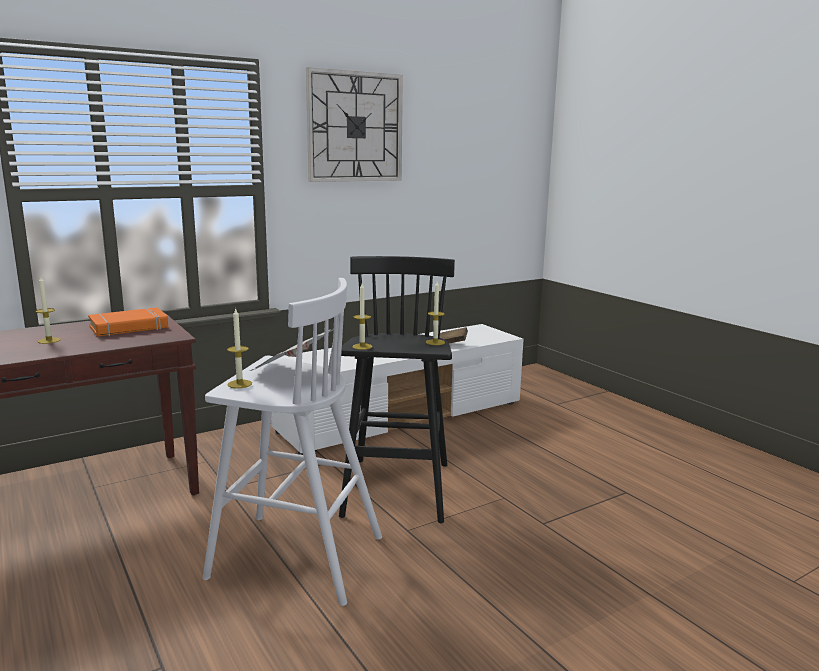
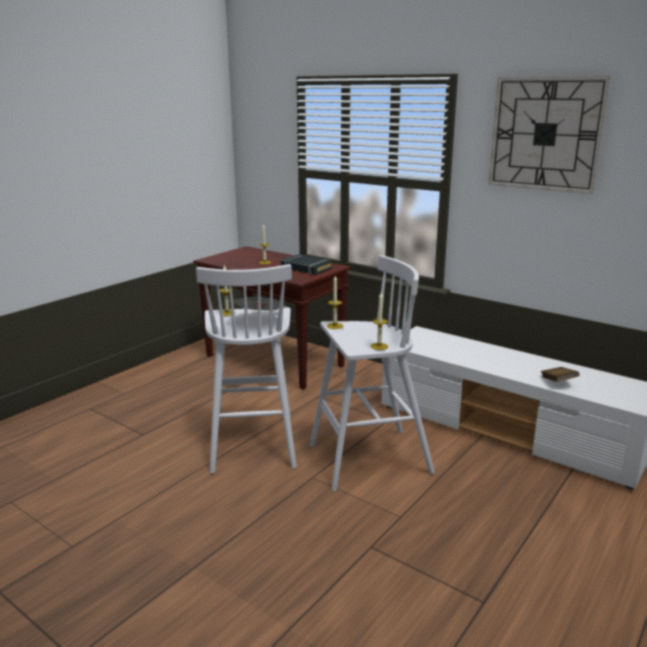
camera: 70 degrees right, 5 degrees up
(129, 328) = (306, 268): orange book -> black book
(396, 491) = (367, 459): black stool -> white stool

